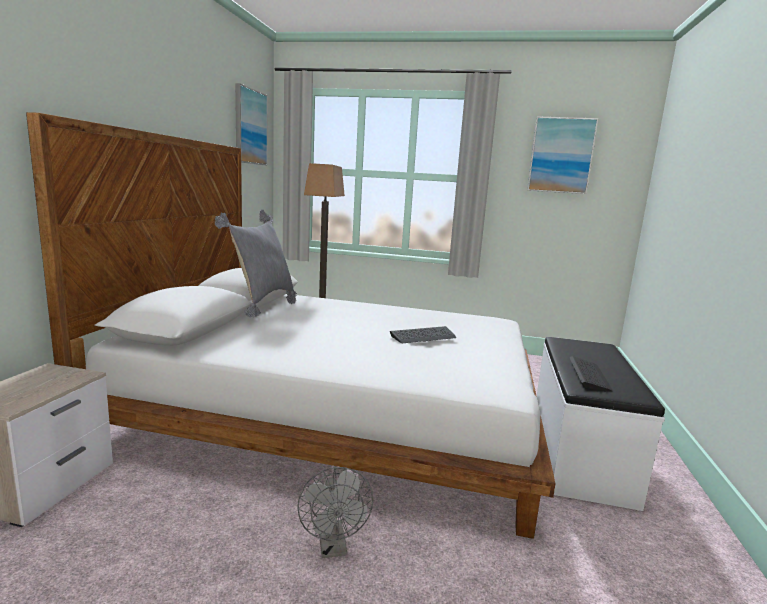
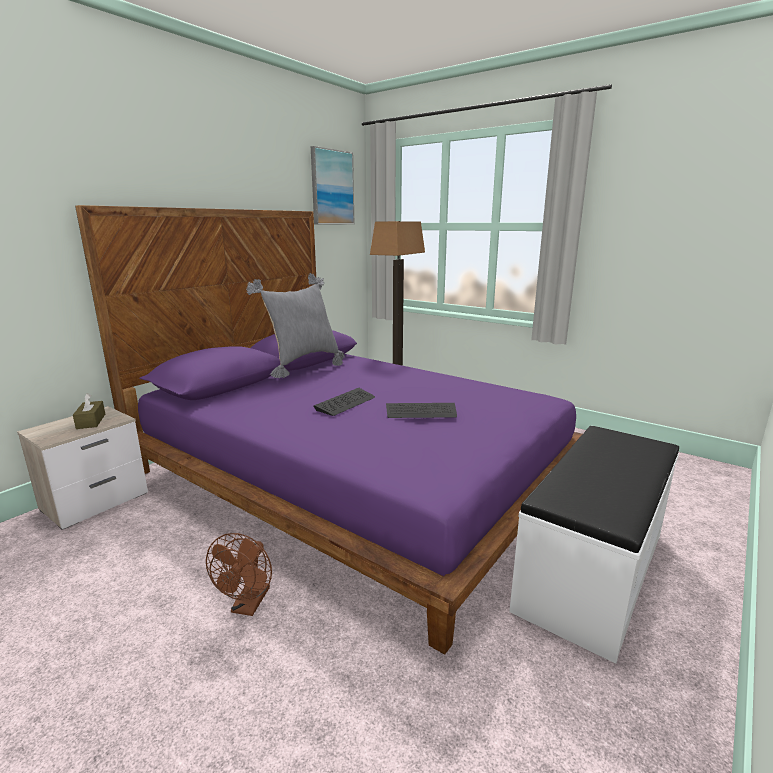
camera: 25 degrees right, 5 degrees up
(46, 381) = (91, 421): none -> brown tissue box
(333, 547) = (248, 606): grey fan -> brown fan
(336, 411) = (354, 476): white bed -> purple bed
(561, 155) = (682, 189): picture -> none
(589, 375) = (582, 482): keyboard -> keyboard (345, 403)

